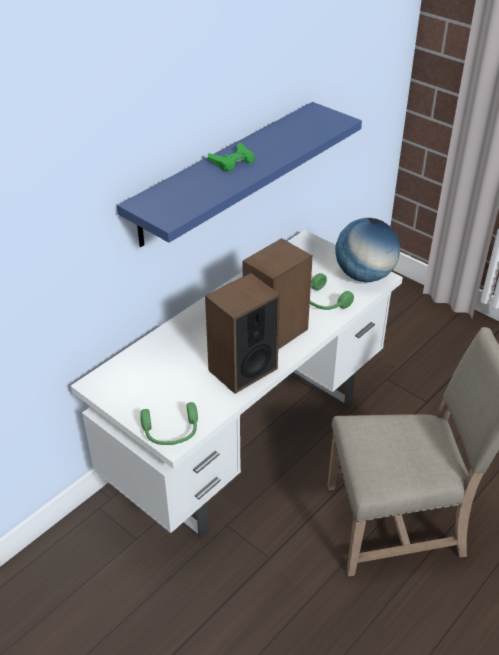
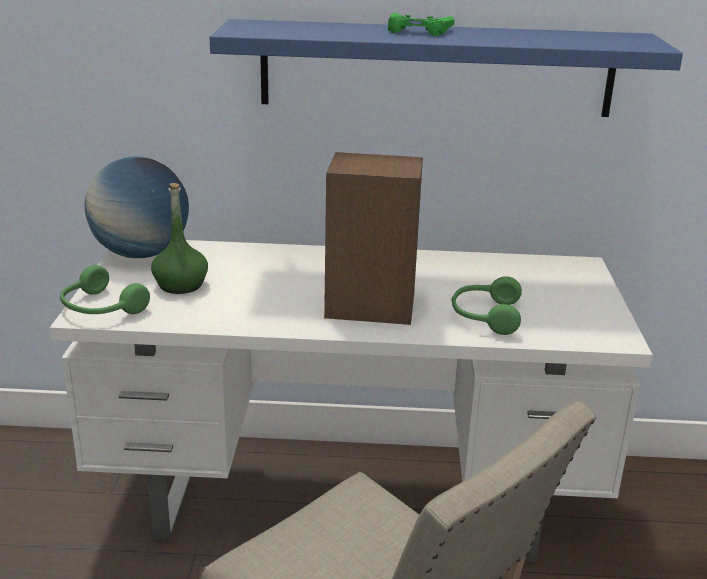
camera: 50 degrees right, 15 degrees down
(175, 387) = (181, 285): none -> green bottle
(242, 369) = (267, 310): speaker -> none
(364, 275) = (594, 325): globe -> globe (141, 254)

